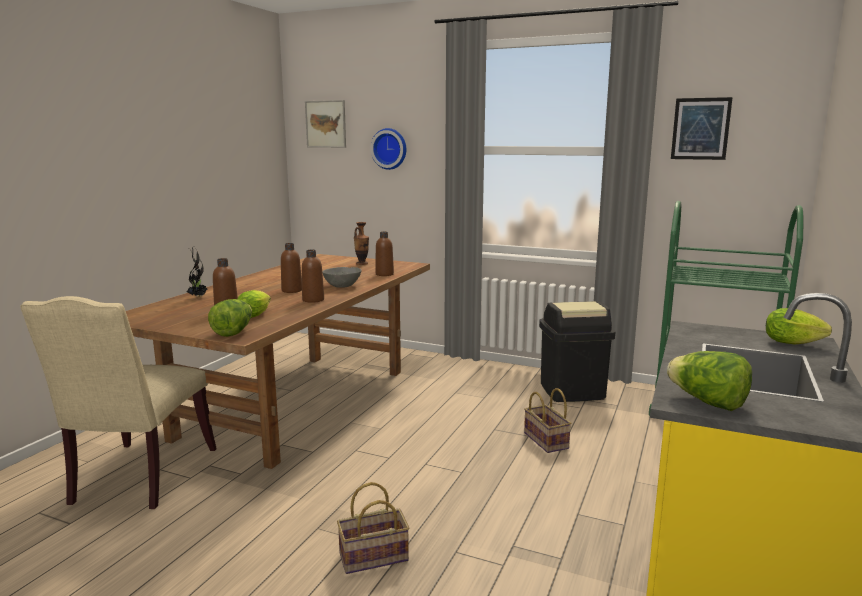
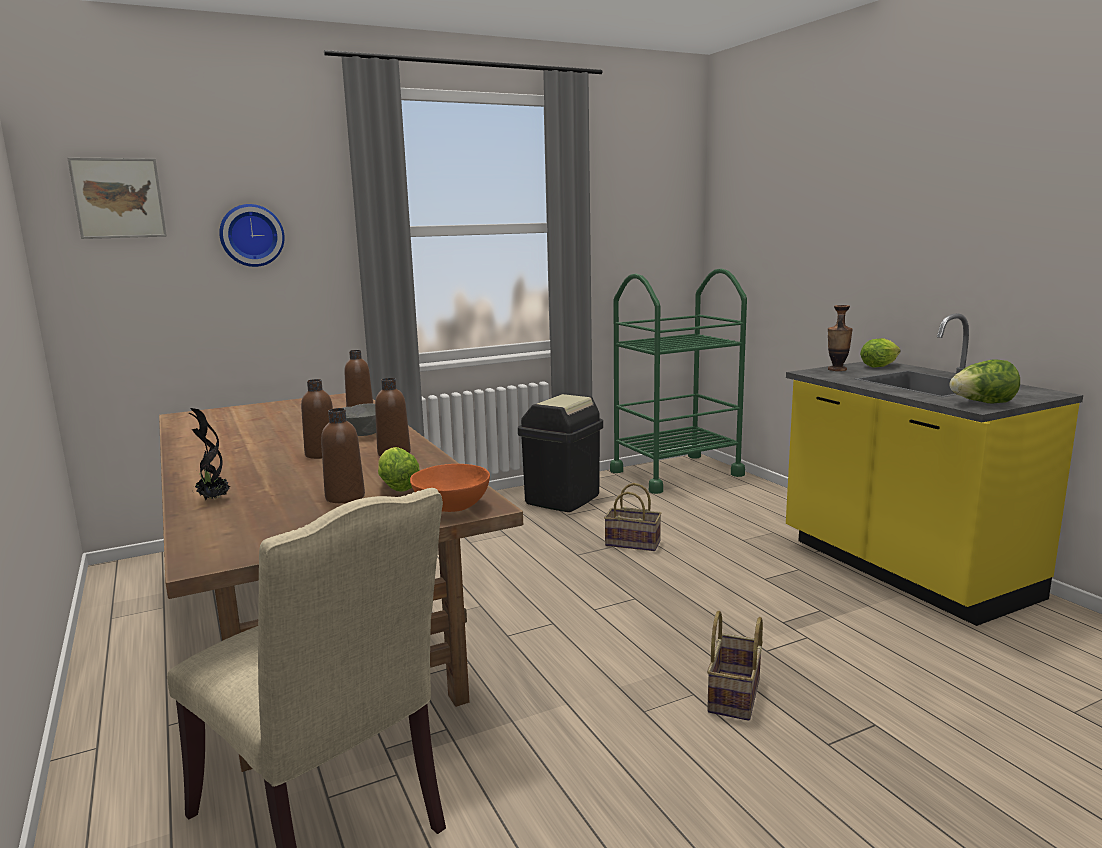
camera: 50 degrees left, 0 degrees up
(233, 332) = (452, 507): lettuce -> orange bowl
(362, 264) = (281, 409): vase -> vase (837, 369)
(700, 129) = (620, 202): picture -> none

